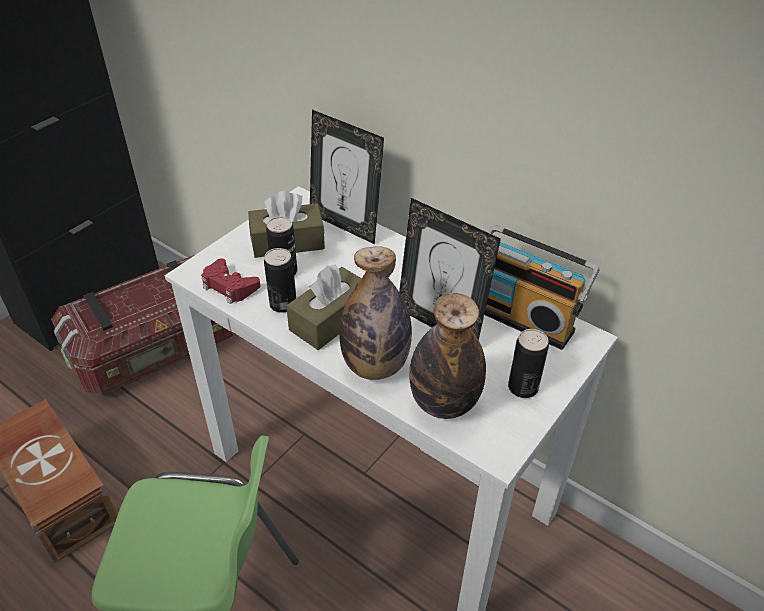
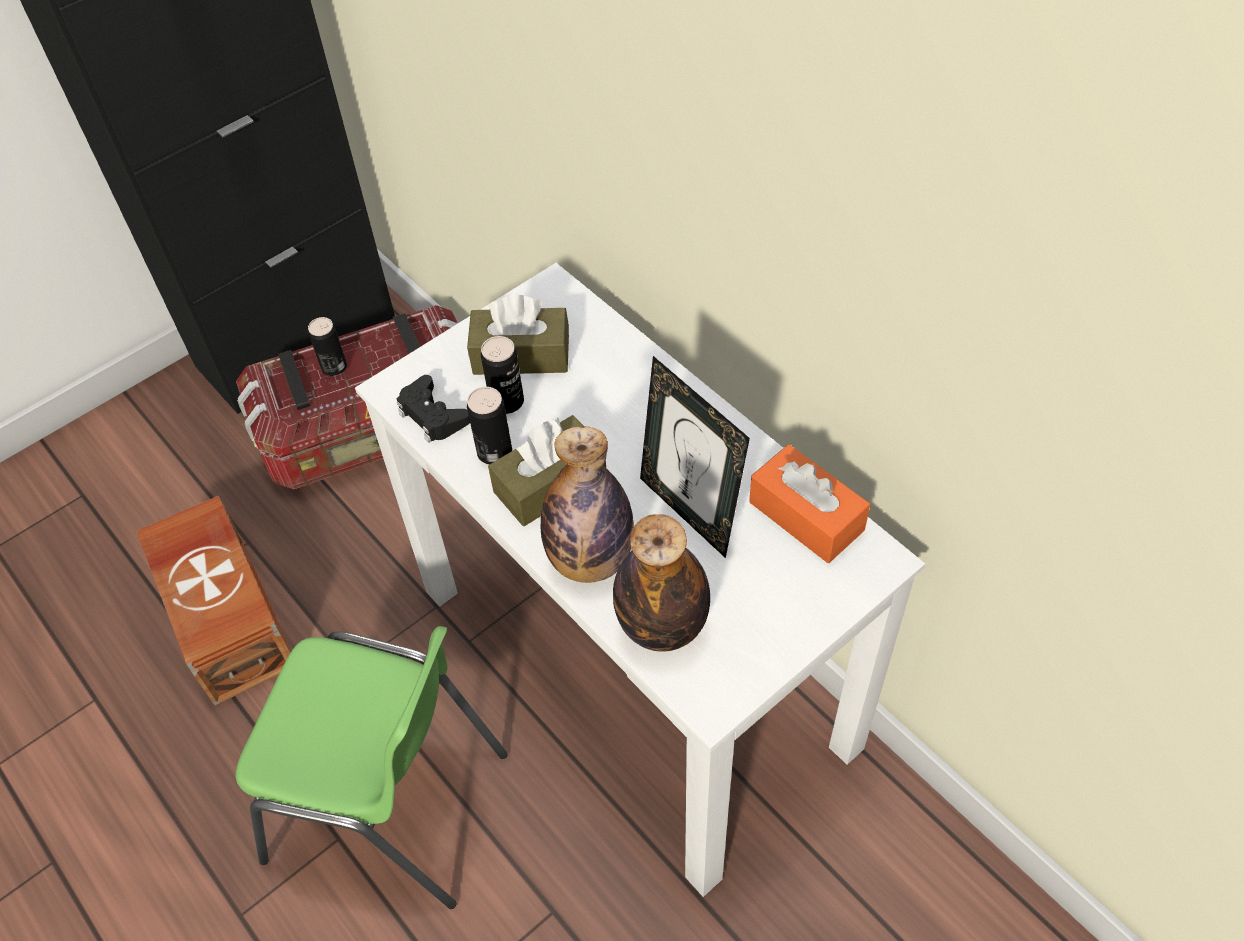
camera: 15 degrees right, 10 degrees up
(229, 286) = (432, 415): red game controller -> black game controller
(345, 225) = (604, 336): picture frame -> none
(523, 387) = (770, 619): can -> can (334, 367)
(524, 317) = (806, 516): radio -> orange tissue box

